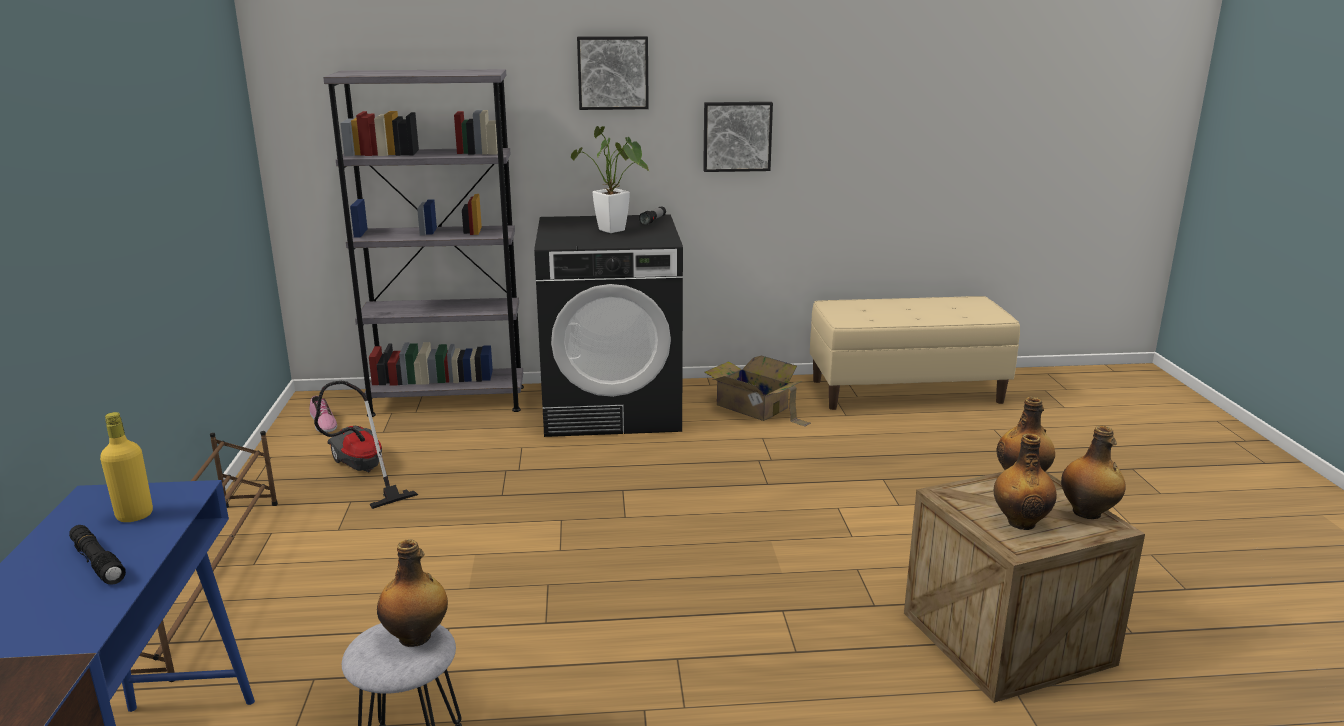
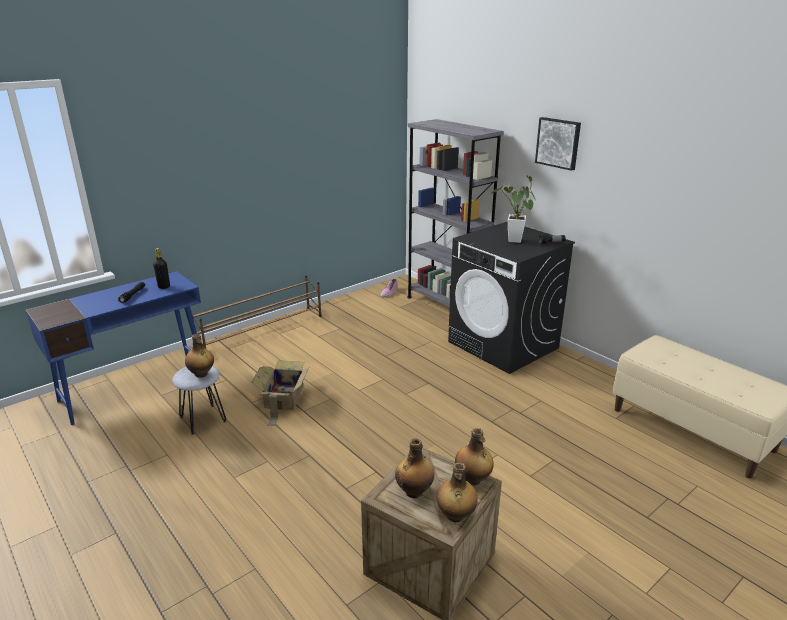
camera: 55 degrees right, 5 degrees up
(135, 515) = (164, 286): yellow bottle -> black bottle
(362, 472) = (363, 319): vacuum cleaner -> none
(737, 136) = (626, 201): picture -> none
(754, 408) = (572, 384): cardboard box -> cardboard box (283, 398)

